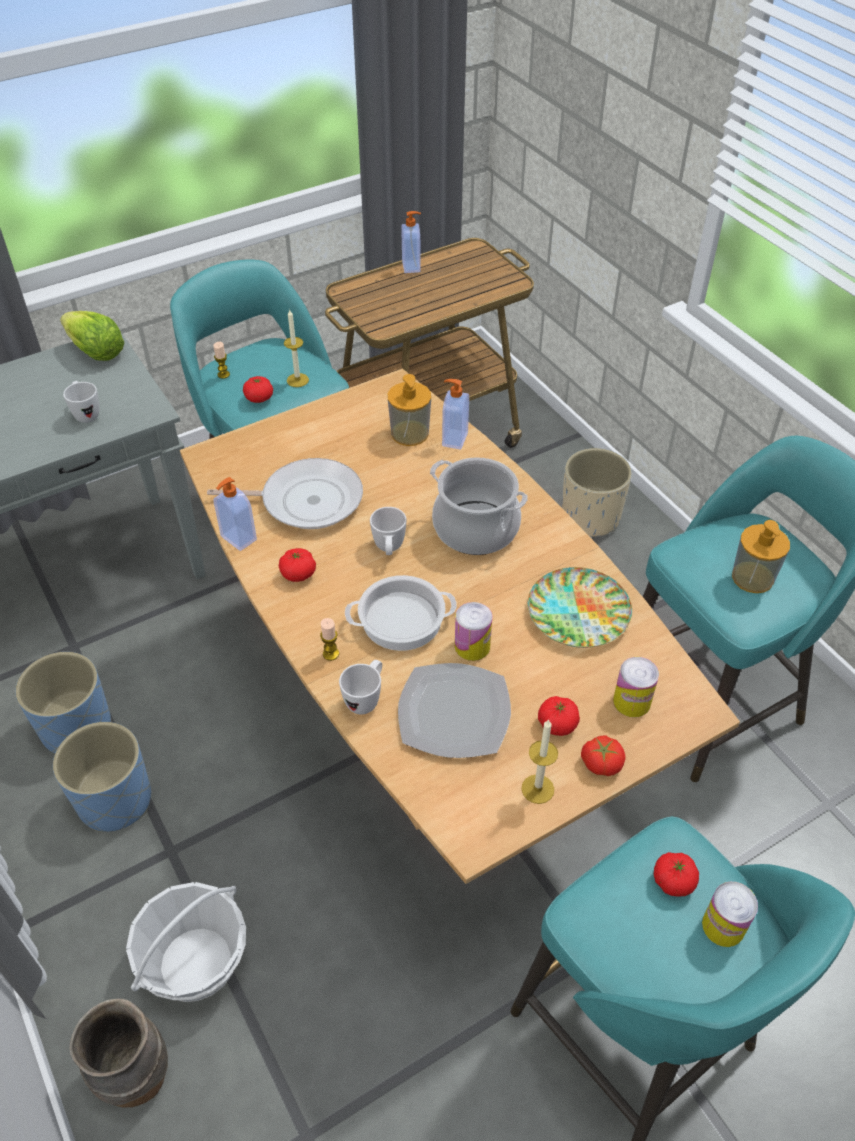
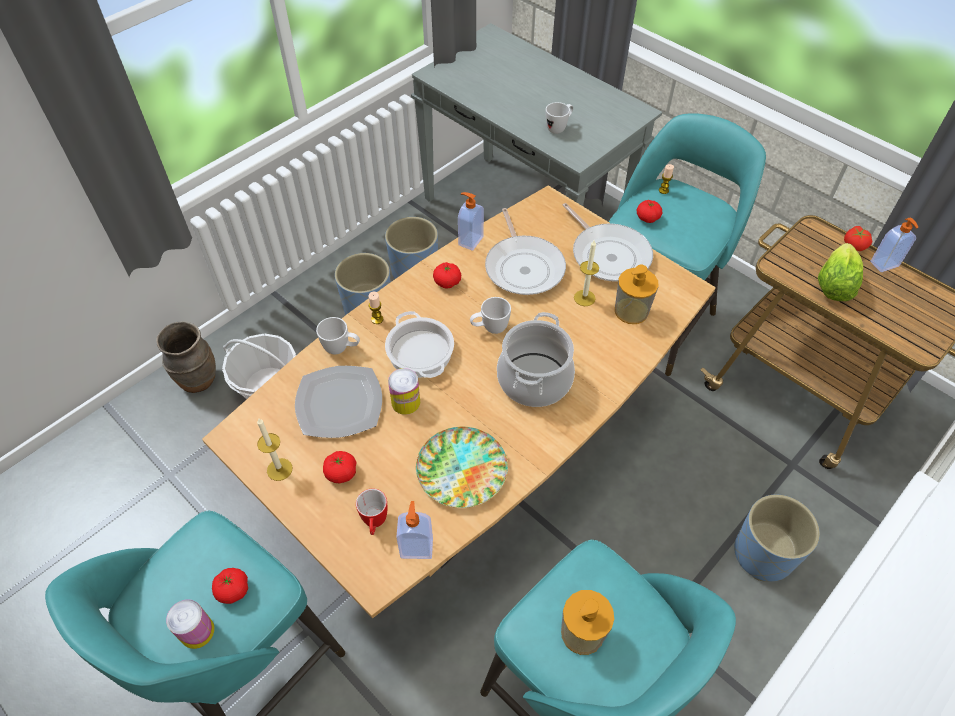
camera: 75 degrees right, 5 degrees up
(96, 352) = (626, 111): lettuce -> lettuce (833, 286)
(297, 380) = (682, 234): candle -> candle (584, 298)
(321, 429) = (608, 254): none -> frying pan
(453, 439) = (638, 342): soap dispenser -> soap dispenser (417, 547)
(590, 517) = (763, 554): beige planter -> blue planter
(601, 762) = (310, 509): tomato -> tomato (854, 245)
(631, 701) = (375, 524): can -> mug

